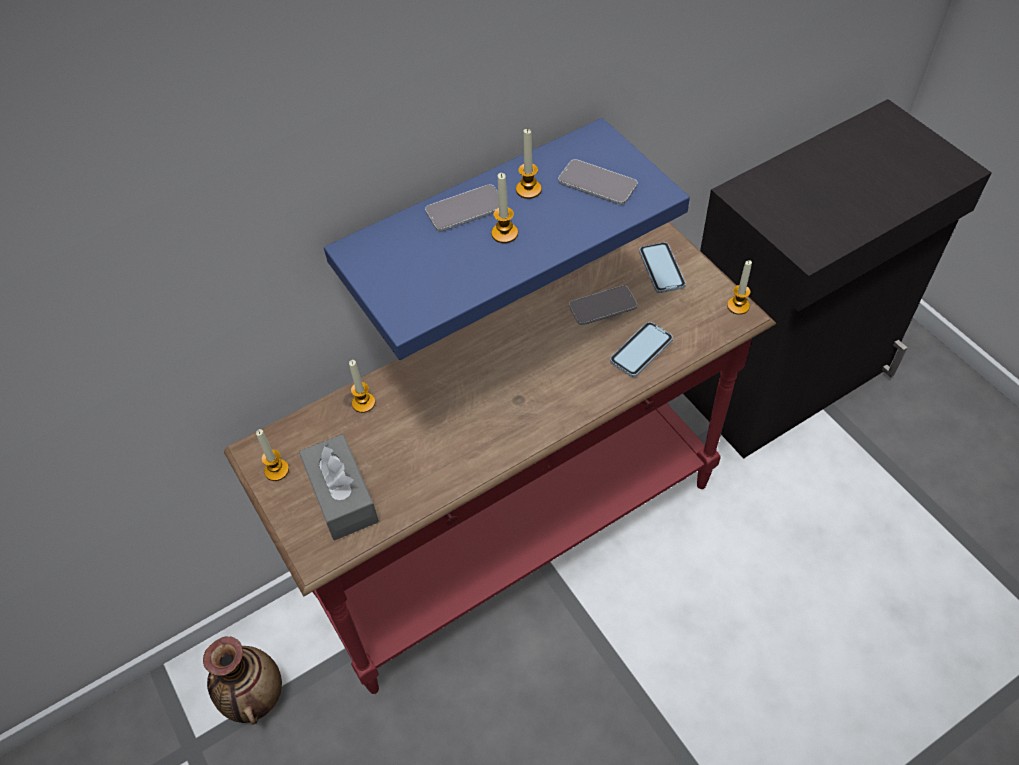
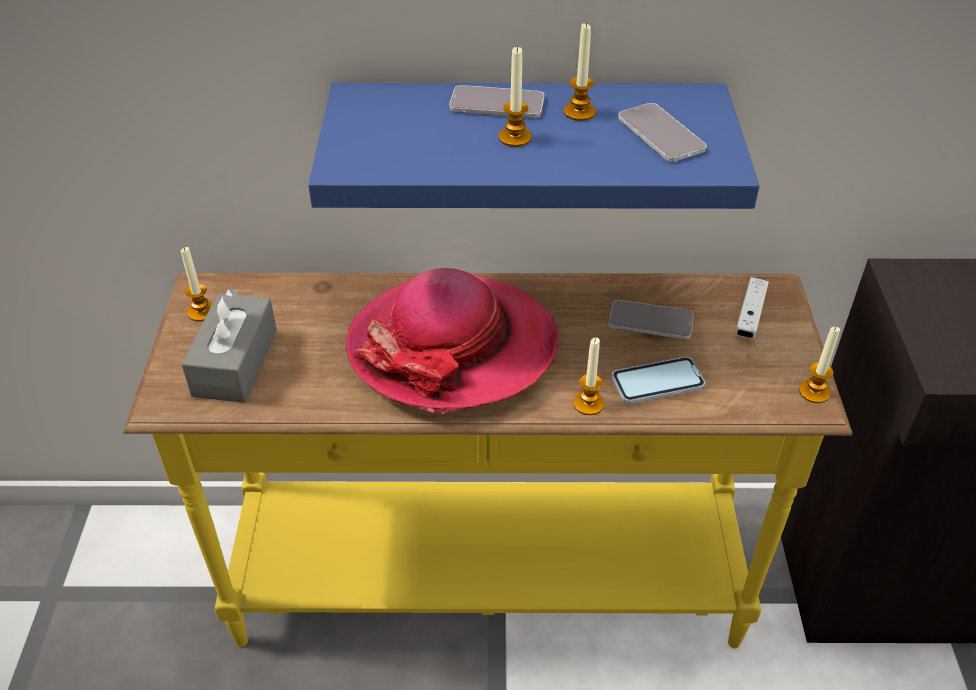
camera: 30 degrees right, 10 degrees down
(253, 696) = (137, 579): vase -> none
(363, 403) = (330, 294): candle -> candle (588, 404)
(487, 397) = (452, 347): none -> hat
(519, 542) = (488, 586): red console table -> yellow console table
(661, 269) = (750, 316): phone -> white game controller

